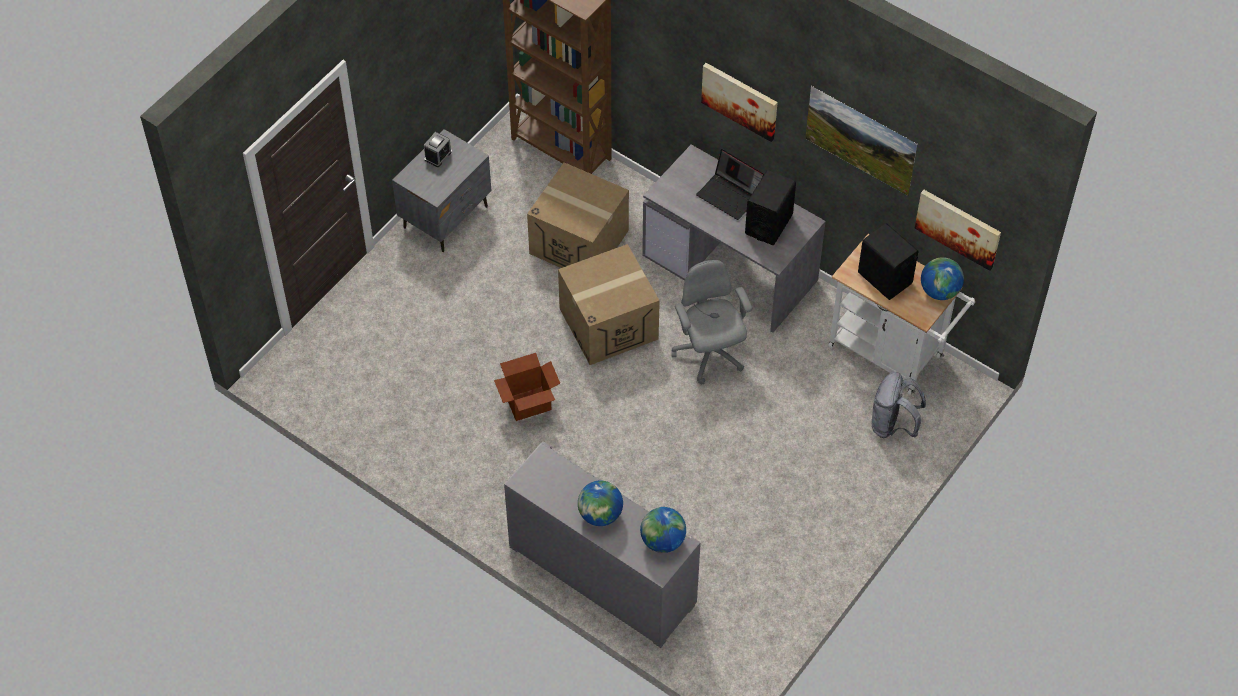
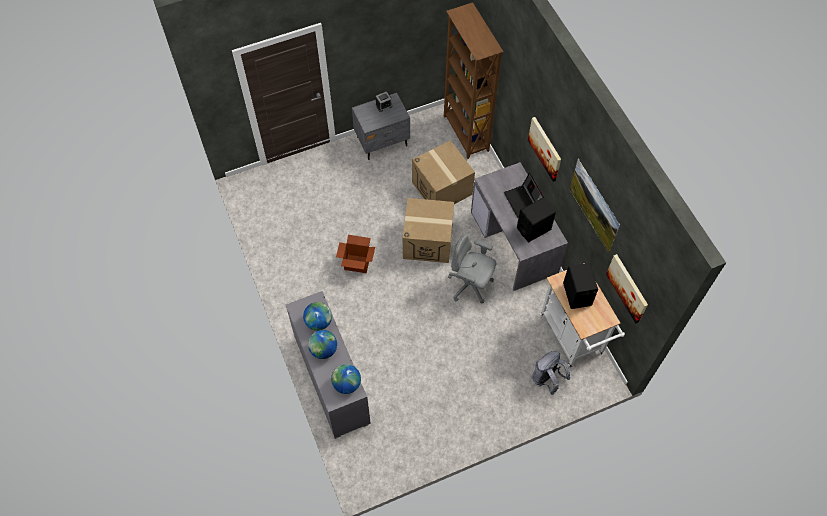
camera: 30 degrees right, 5 degrees up
(709, 354) = (470, 285): grey office chair -> grey office chair turned 75 degrees counterclockwise
(939, 291) = (605, 318): globe -> globe (318, 322)

